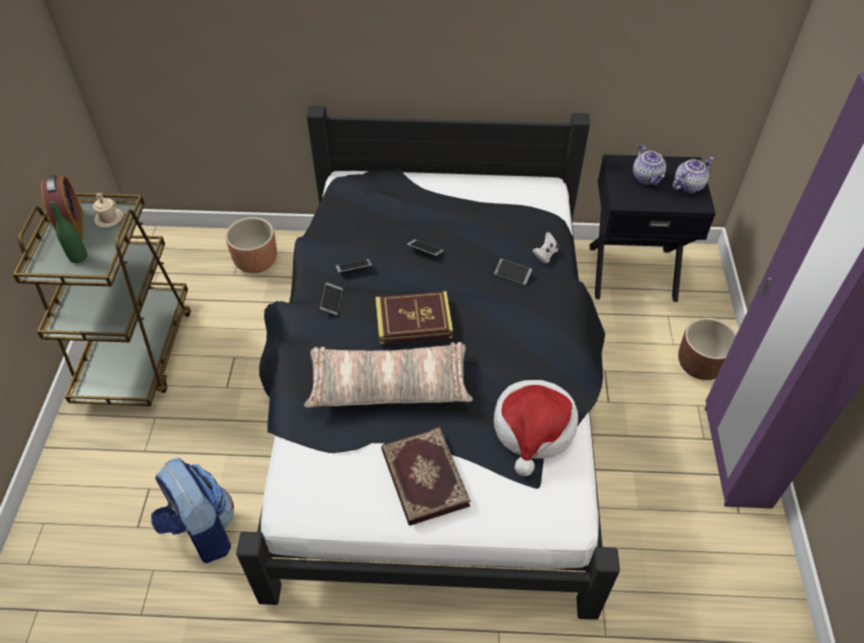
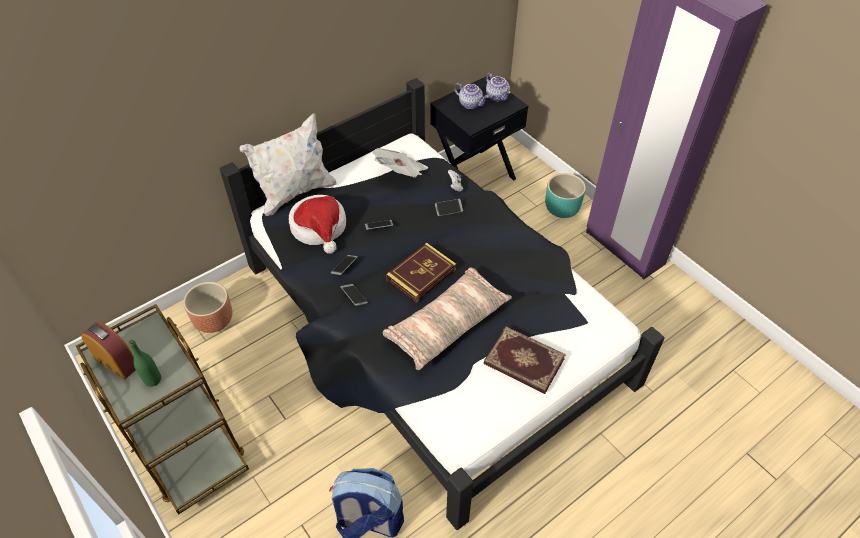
camera: 40 degrees left, 0 degrees up
(109, 219) = (143, 338): beige mug -> none
(384, 174) = (295, 193): none -> white pillow
(503, 211) = (401, 173): none -> newspaper
(533, 429) = (554, 292): hat -> hat (319, 228)
(688, 185) = (497, 96): teapot -> teapot turned 135 degrees clockwise
(700, 365) = (562, 209): brown planter -> turquoise planter

